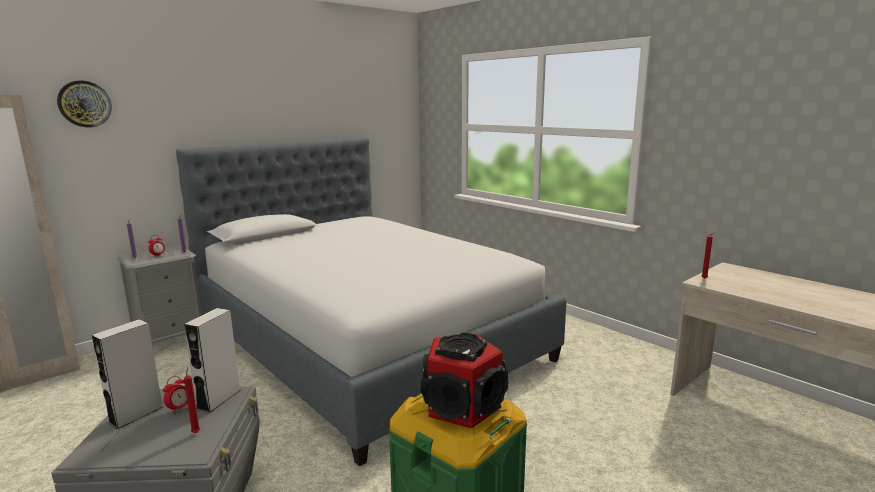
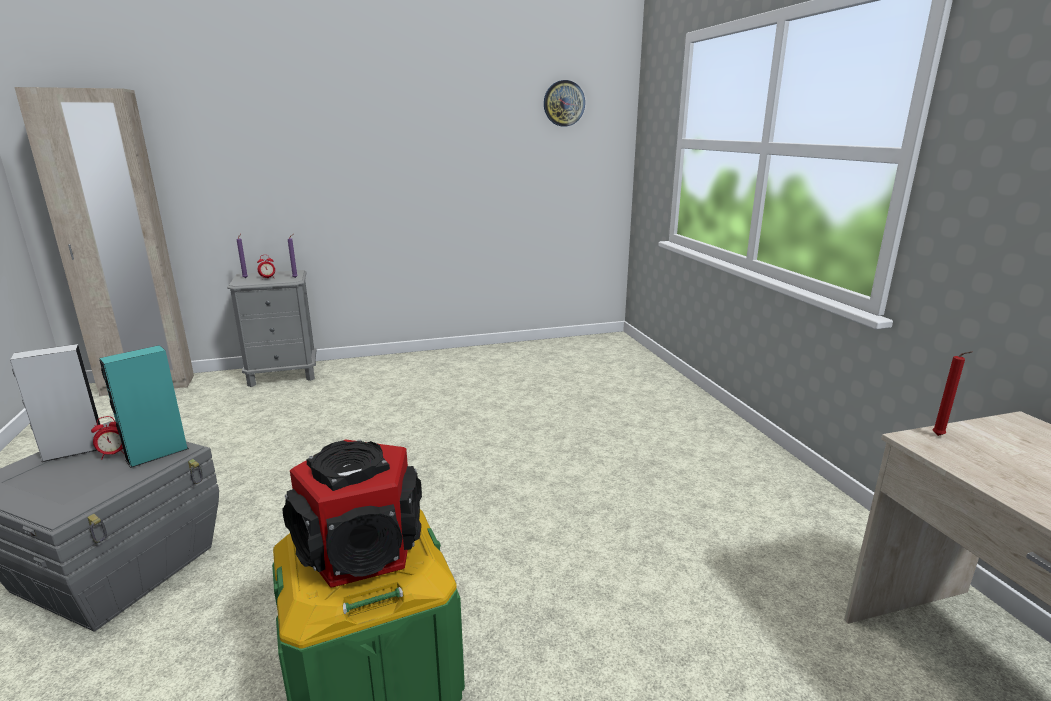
camera: 25 degrees right, 5 degrees up
(84, 104) = (202, 101): wall clock -> wall clock (564, 103)
(196, 432) = (91, 487): red candle -> none
(219, 399) = (157, 454): grey speaker -> turquoise speaker
(366, 341) = (469, 418): bed -> none

